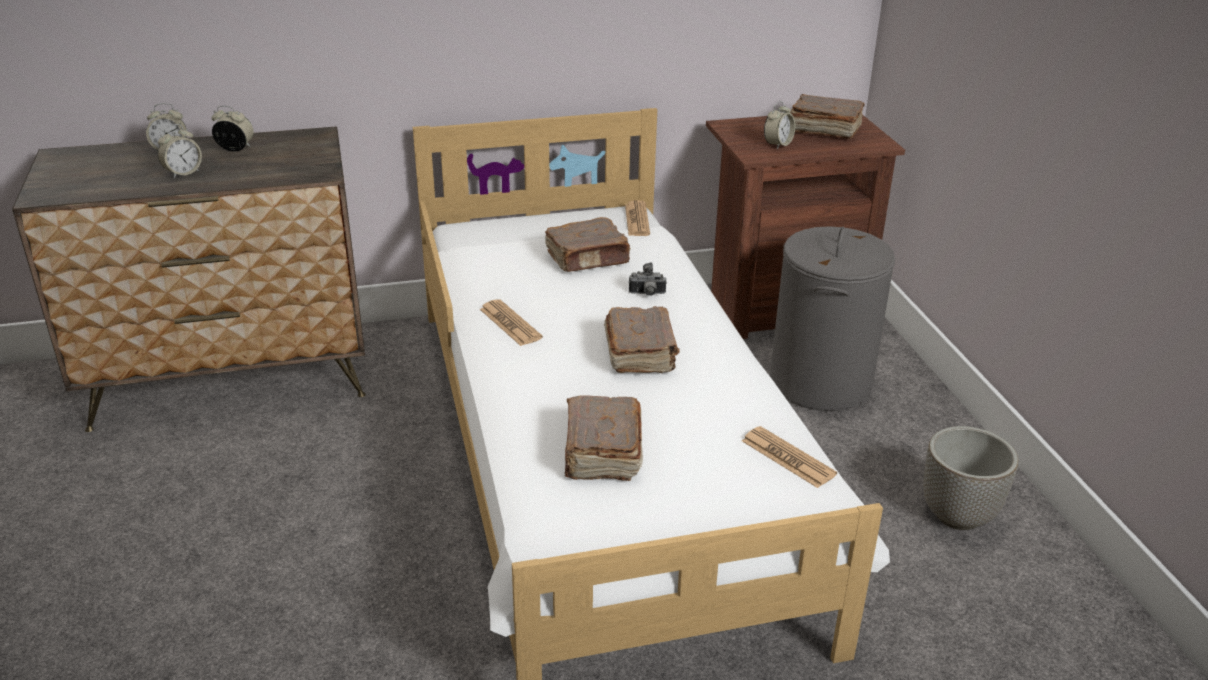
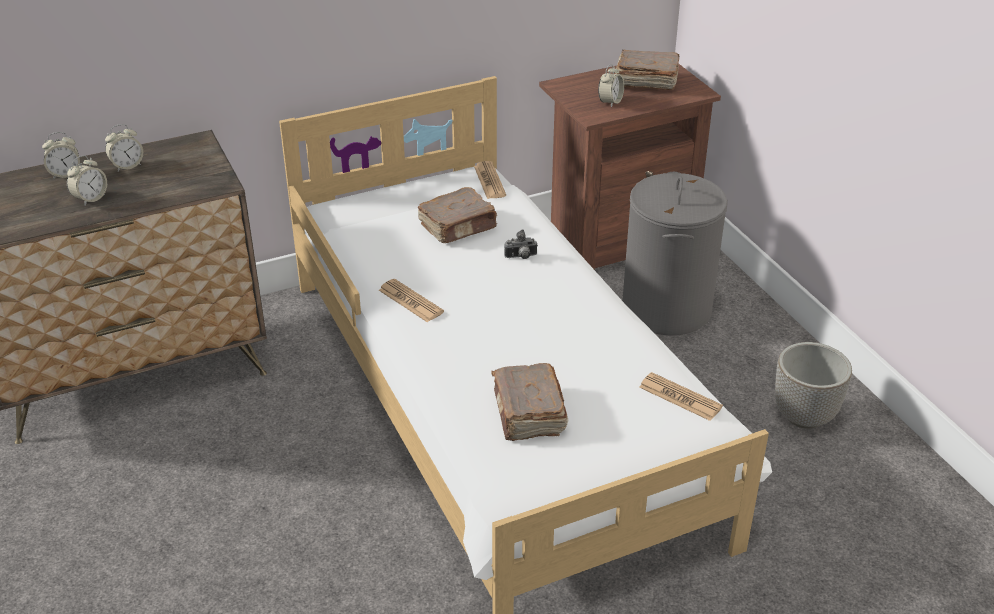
camera: 10 degrees left, 5 degrees up
(235, 149) = (127, 166): alarm clock -> alarm clock turned 150 degrees clockwise
(640, 353) = (533, 316): brown book -> none

